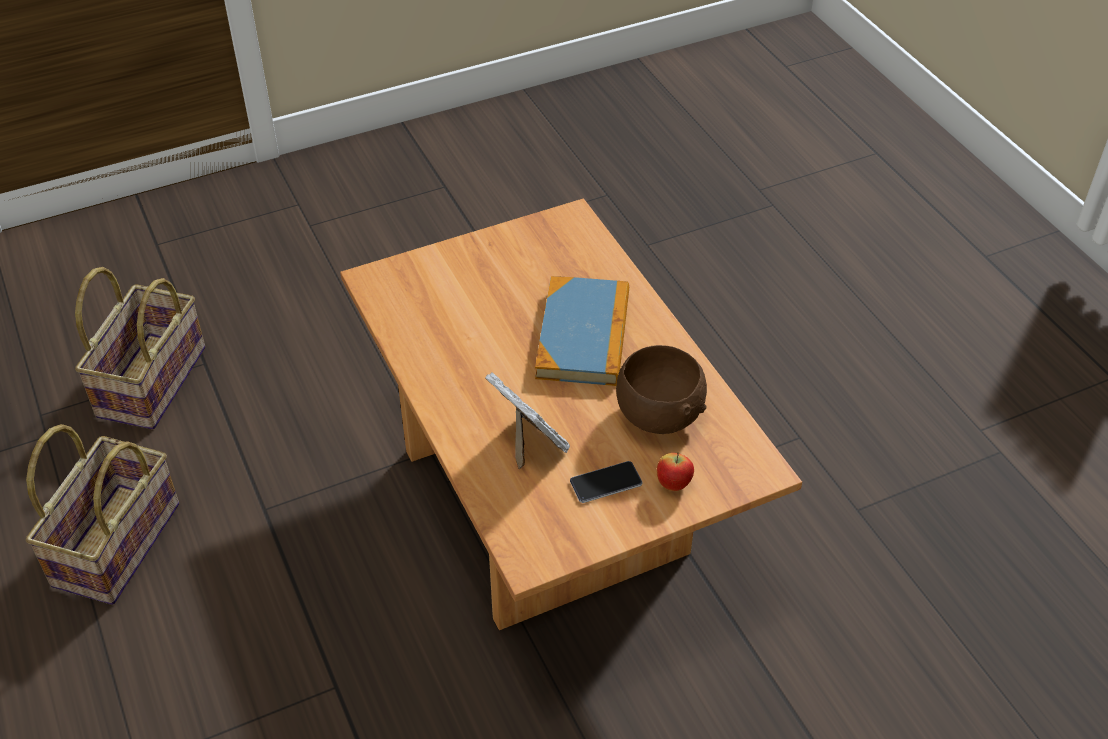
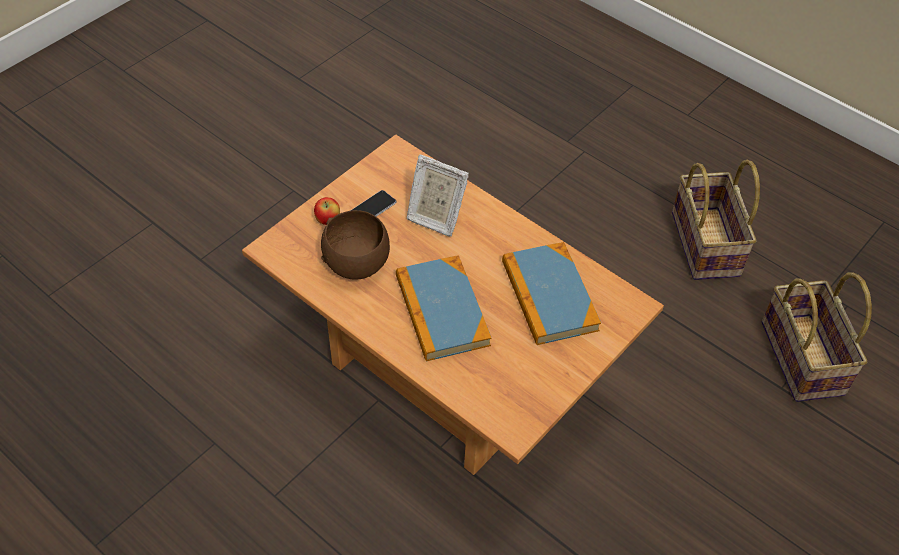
camera: 155 degrees right, 5 degrees up
(455, 314) = (549, 296): none -> book

